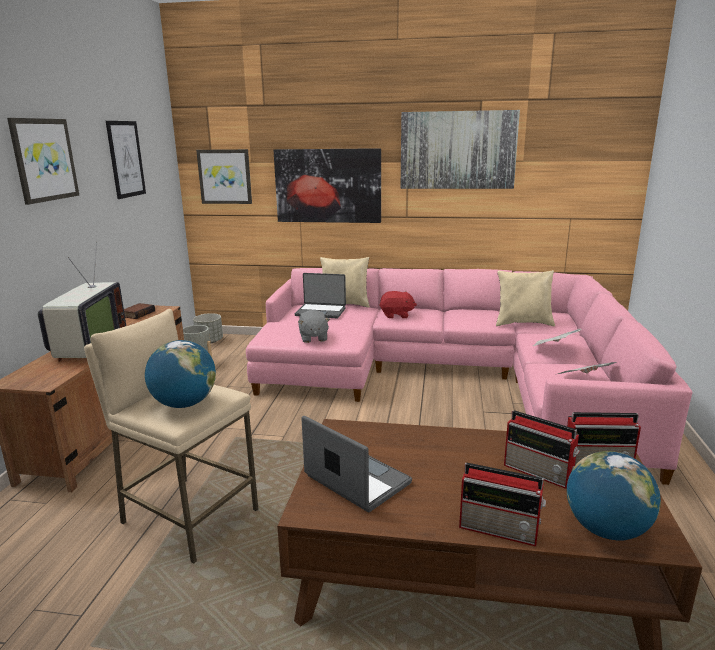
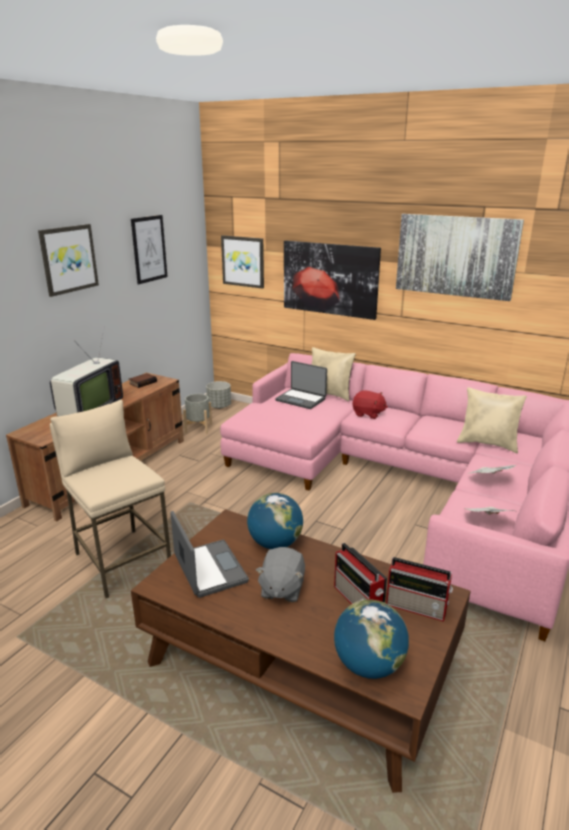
camera: 20 degrees right, 5 degrees up
(184, 404) = (111, 479): globe -> globe (275, 543)
(313, 338) = (278, 426): grey plush toy -> grey plush toy (281, 589)
(500, 529) = (284, 639): radio -> none

